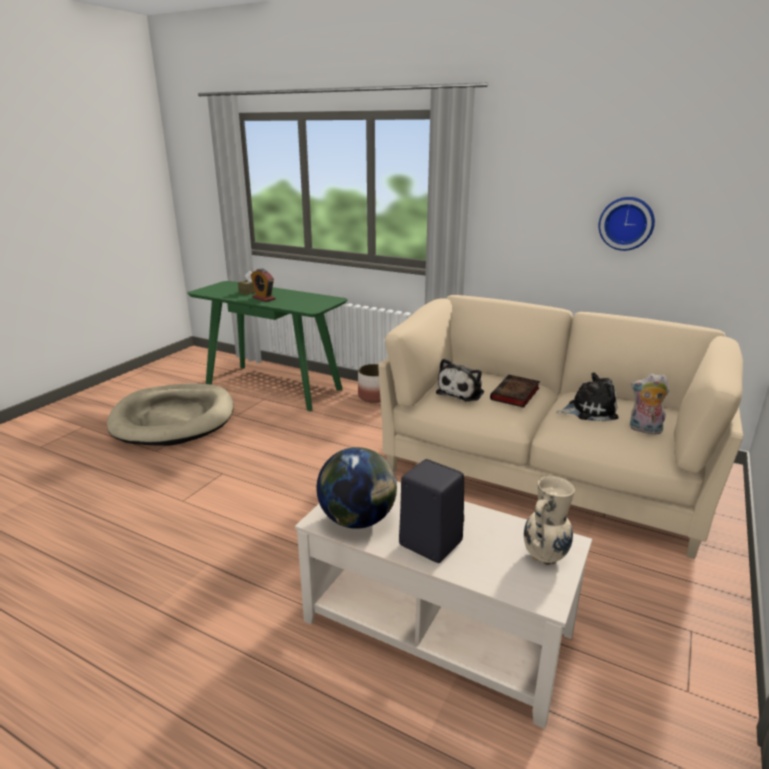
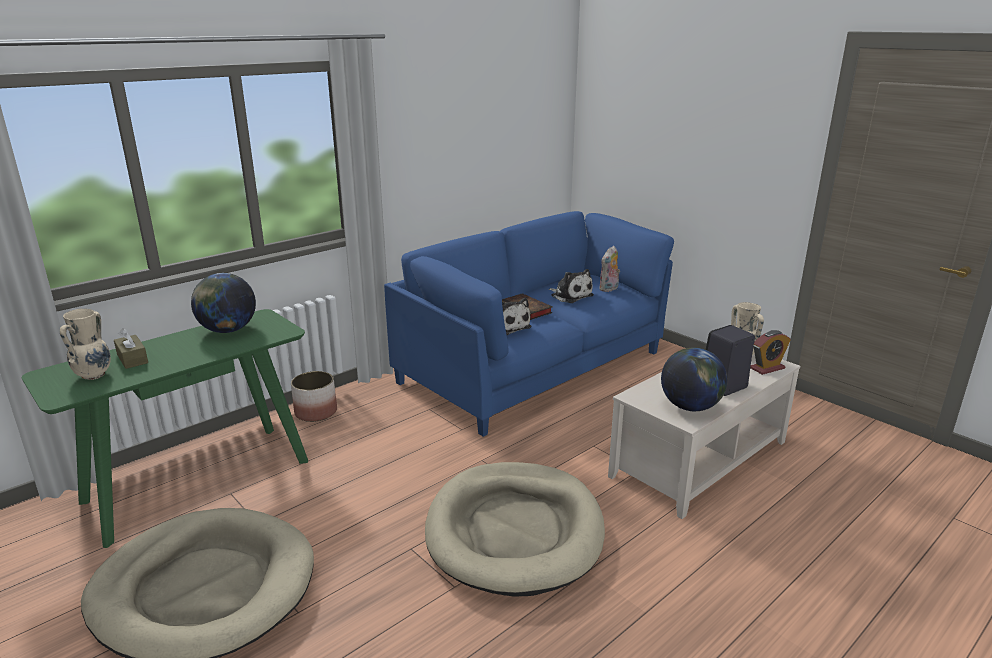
camera: 70 degrees left, 0 degrees up
(228, 290) = (94, 375): none -> beige vase
(254, 514) = (514, 531): none -> beige dog bed
(263, 298) = (188, 354): alarm clock -> alarm clock (767, 368)
(304, 298) = (227, 330): none -> globe
(543, 472) = (533, 368): beige sofa -> blue sofa
(589, 411) = (570, 295): plush toy -> plush toy turned 120 degrees clockwise
(626, 223) = (487, 150): wall clock -> none

